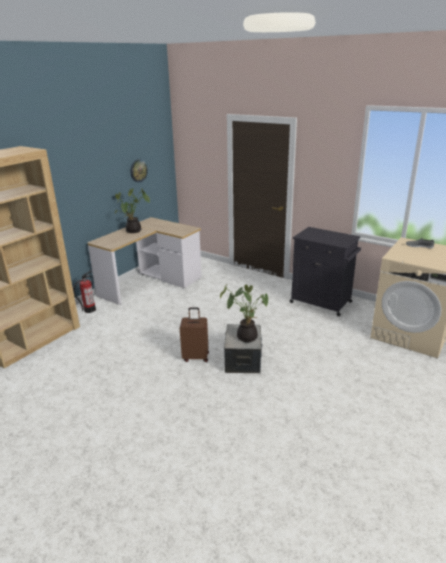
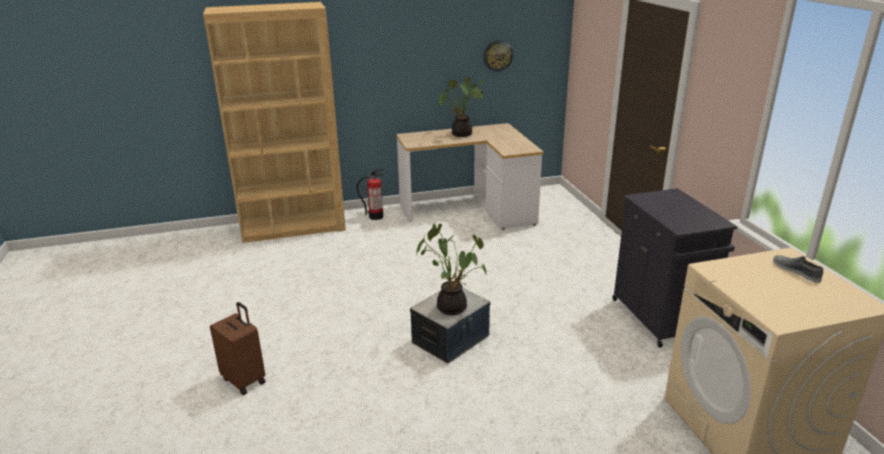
camera: 40 degrees right, 0 degrees up
(196, 357) = (407, 311): brown suitcase -> brown suitcase (245, 380)

